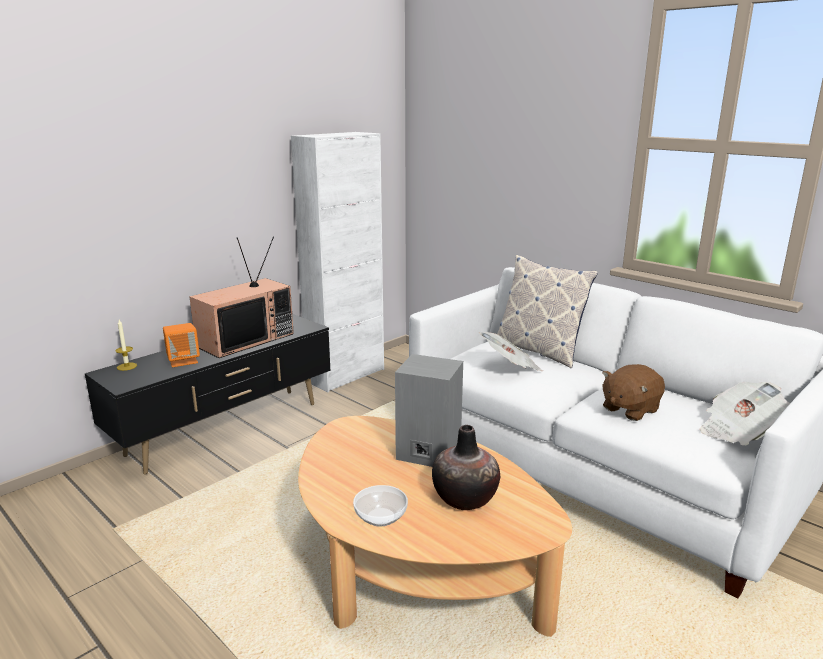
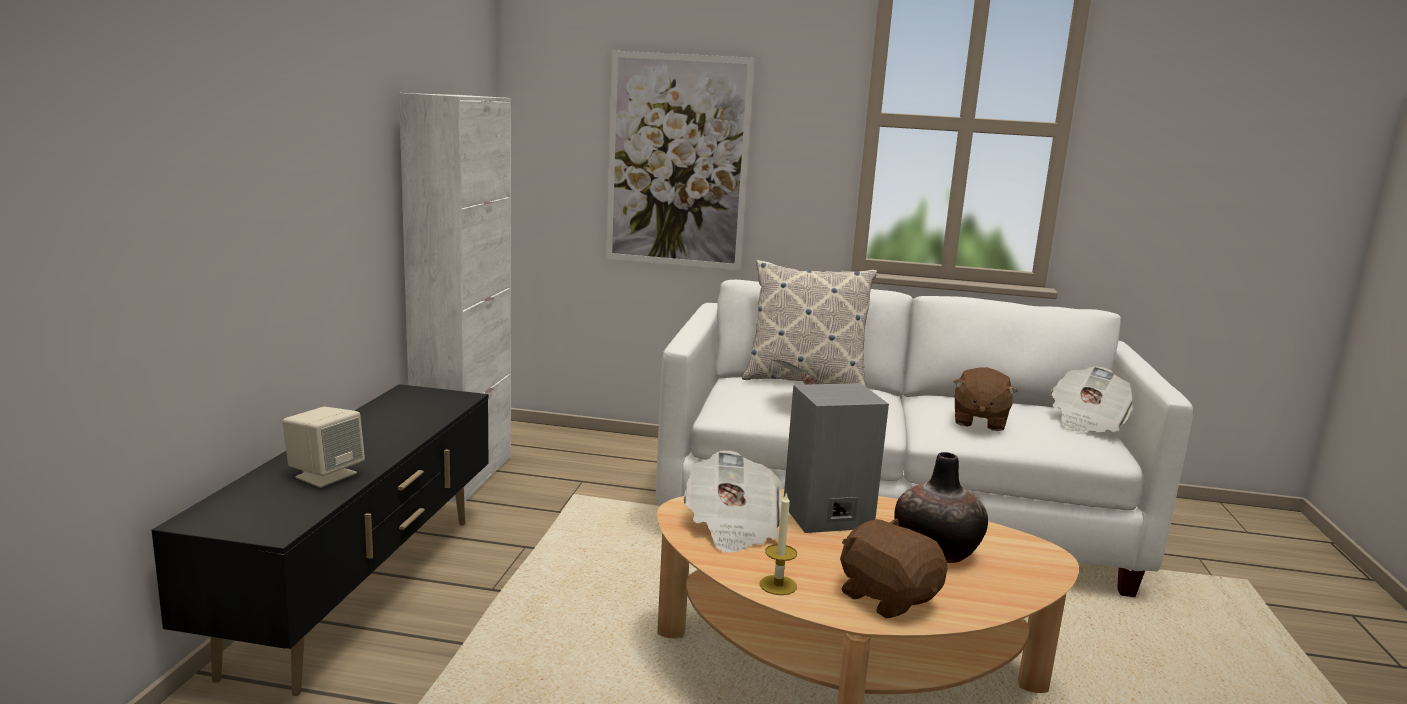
camera: 35 degrees left, 5 degrees down
(127, 366) = (227, 503): candle -> candle (778, 585)
(183, 361) = (326, 475): orange speaker -> beige speaker
(245, 339) = (383, 428): television -> none
(356, 443) = (732, 527): none -> newspaper
(380, 517) = (887, 597): bowl -> brown plush toy
(505, 175) = (677, 162): none -> picture

